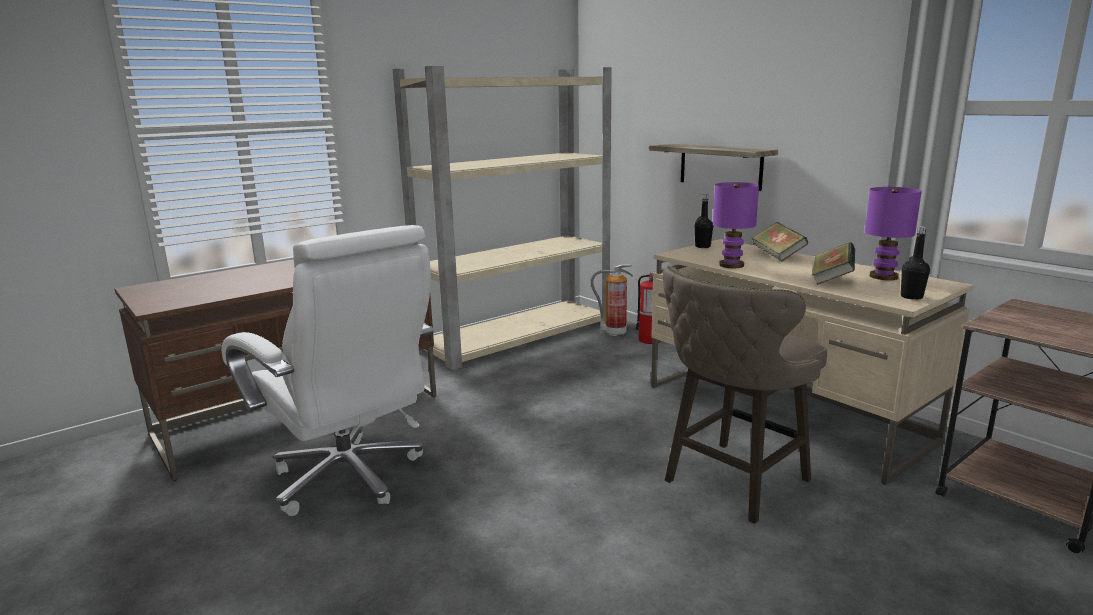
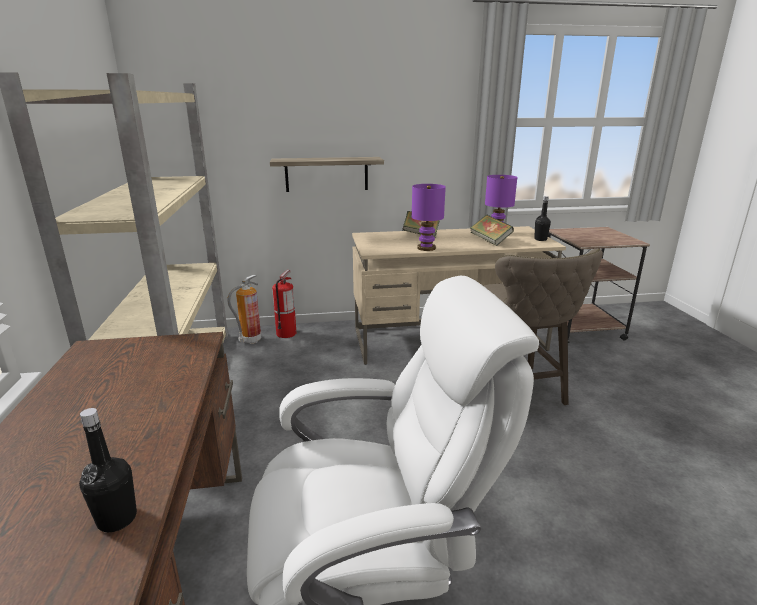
camera: 60 degrees left, 5 degrees up
(702, 246) = (366, 241): black bottle -> black bottle (117, 519)

